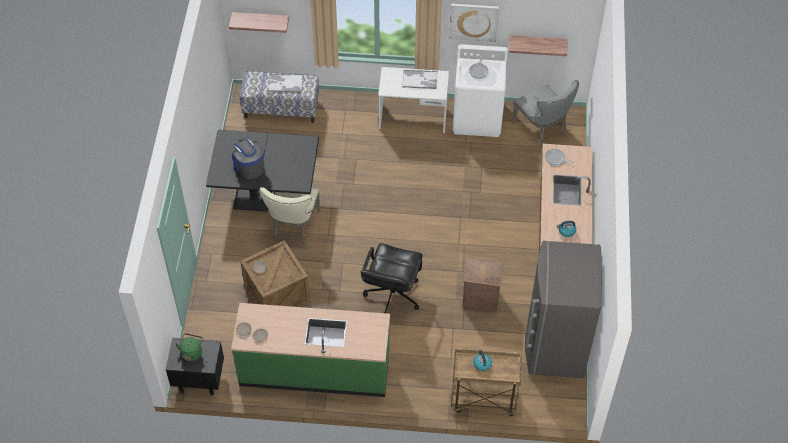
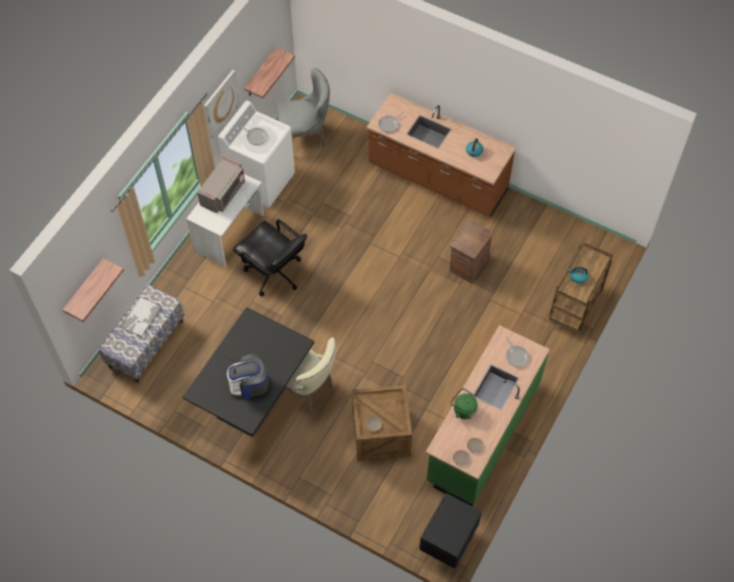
camera: 65 degrees left, 5 degrees up
(192, 352) = (447, 524): green kettle -> green kettle (463, 409)
(364, 337) = (516, 356): none -> frying pan
(392, 295) = (430, 334): black office chair -> black office chair (274, 274)
(420, 80) = (223, 193): tray -> grey microwave
(555, 346) = (545, 230): grey fridge -> none

